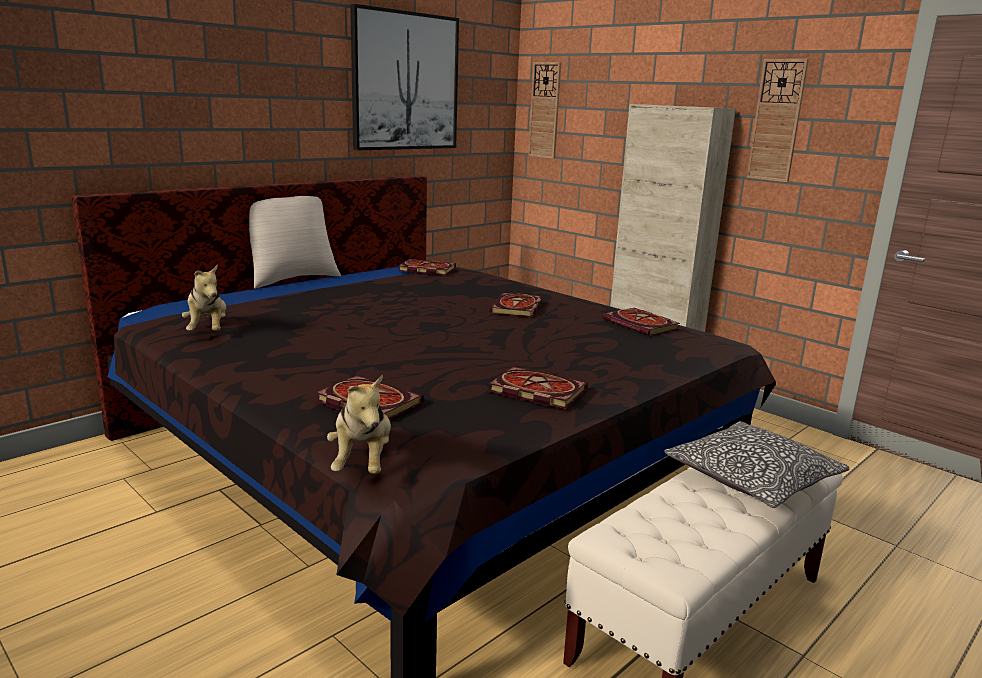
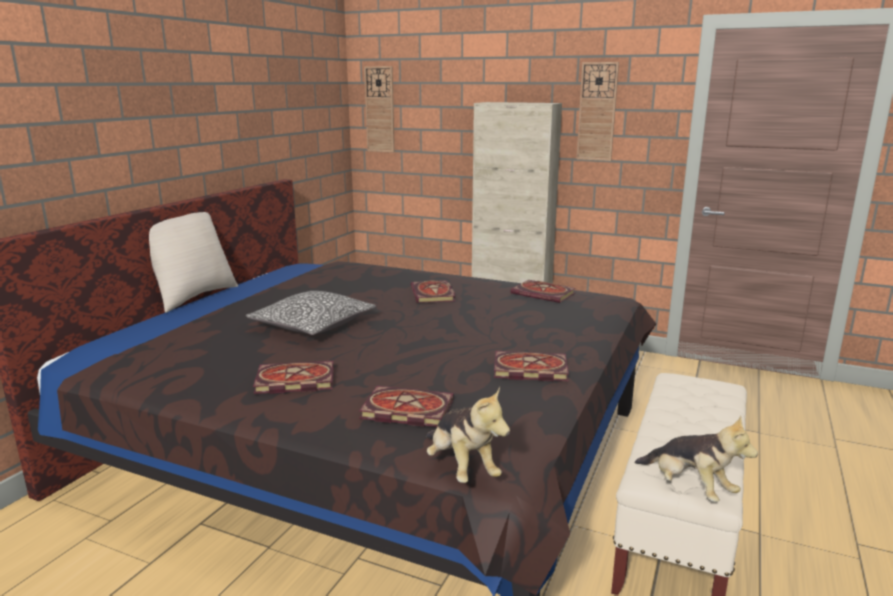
camera: 20 degrees left, 0 degrees up
(208, 330) = (173, 367): plush toy -> plush toy (689, 488)
(405, 82) = (263, 92): picture -> none
(425, 270) = (314, 268): book -> book (293, 381)
(752, 479) = (700, 407): pillow -> pillow (313, 325)

